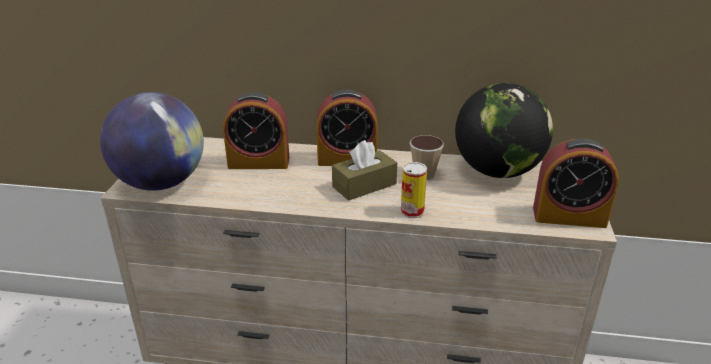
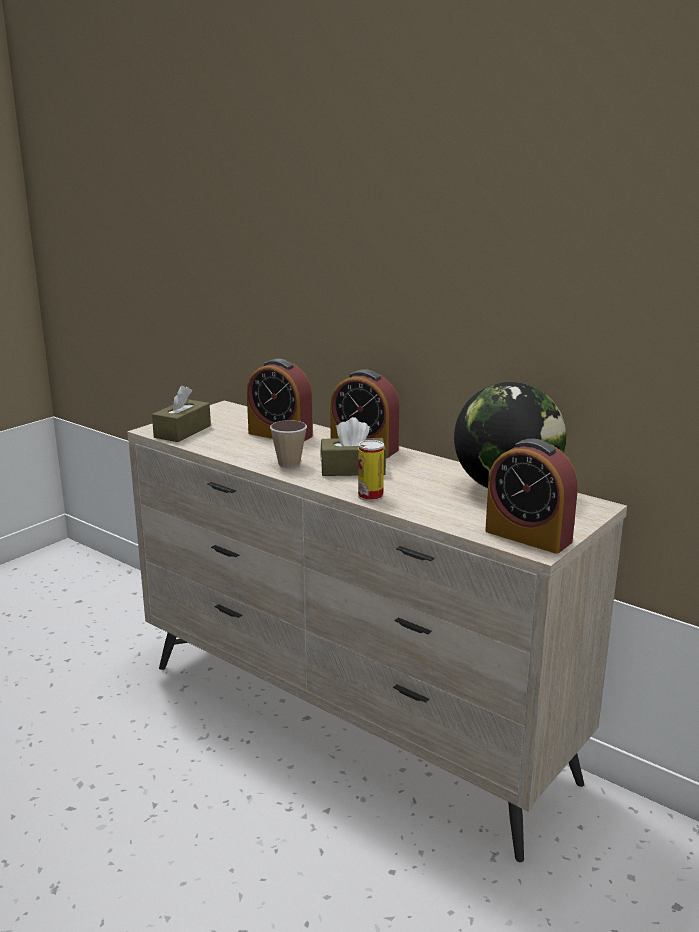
camera: 30 degrees right, 10 degrees down
(161, 183) = (182, 431): globe -> brown tissue box
(424, 175) = (423, 475): cup -> cup (289, 464)

